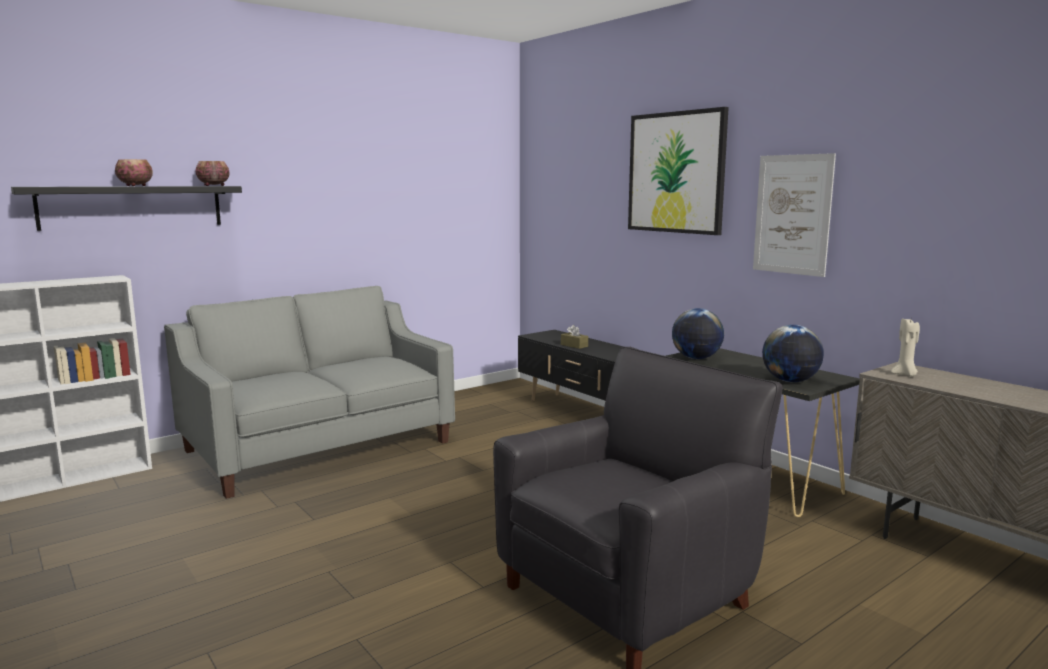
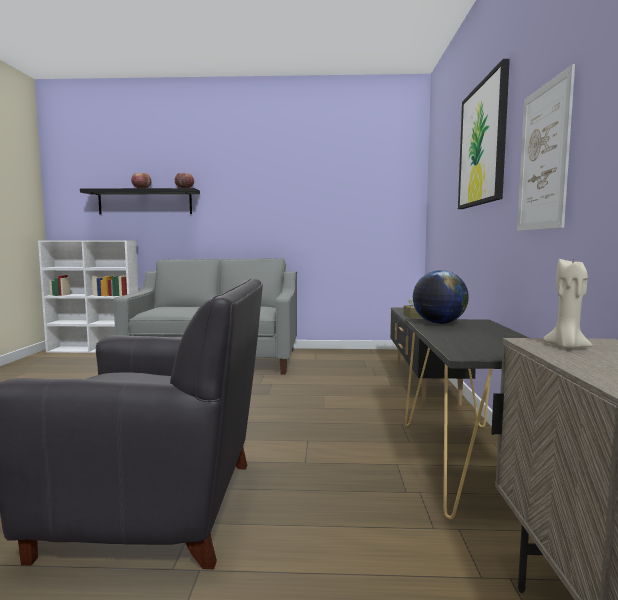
camera: 40 degrees right, 5 degrees down
(790, 381) = (472, 348): globe -> none

